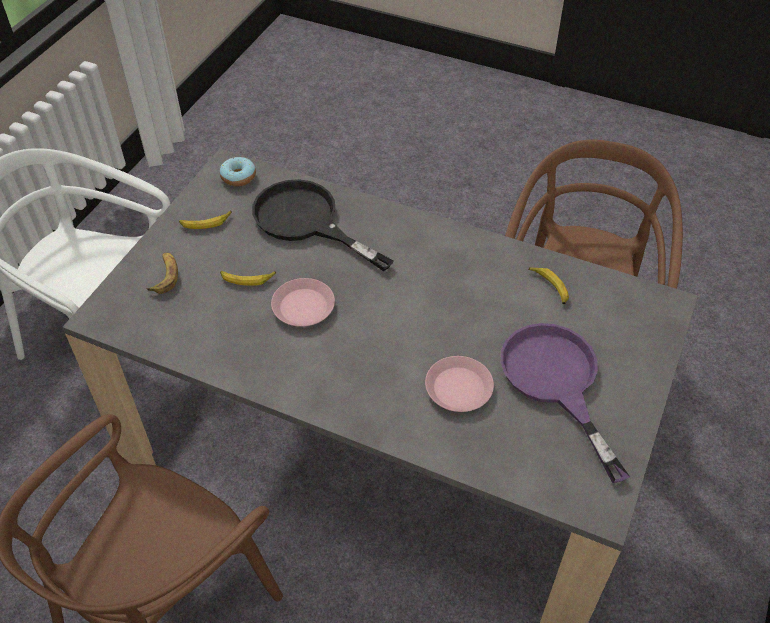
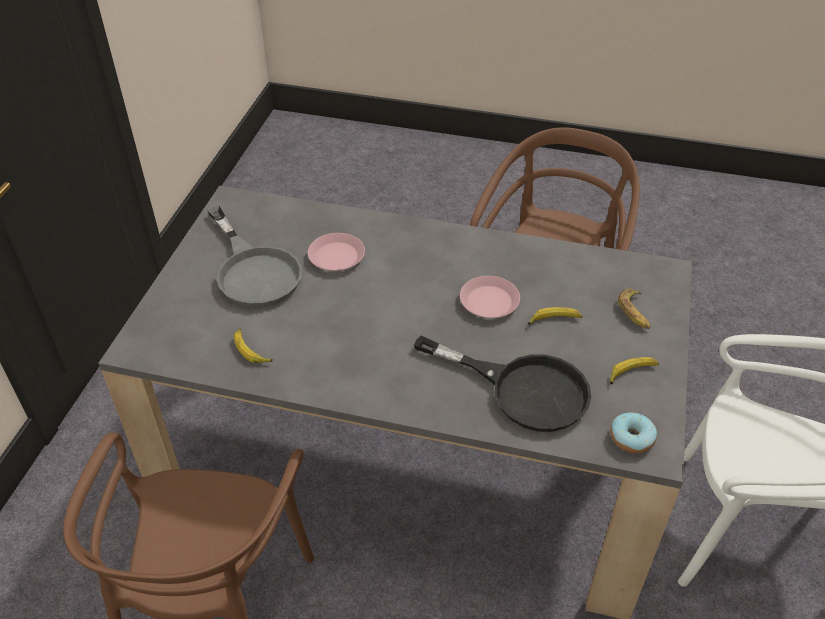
camera: 170 degrees right, 5 degrees down
(556, 382) = (254, 270): purple frying pan -> grey frying pan

